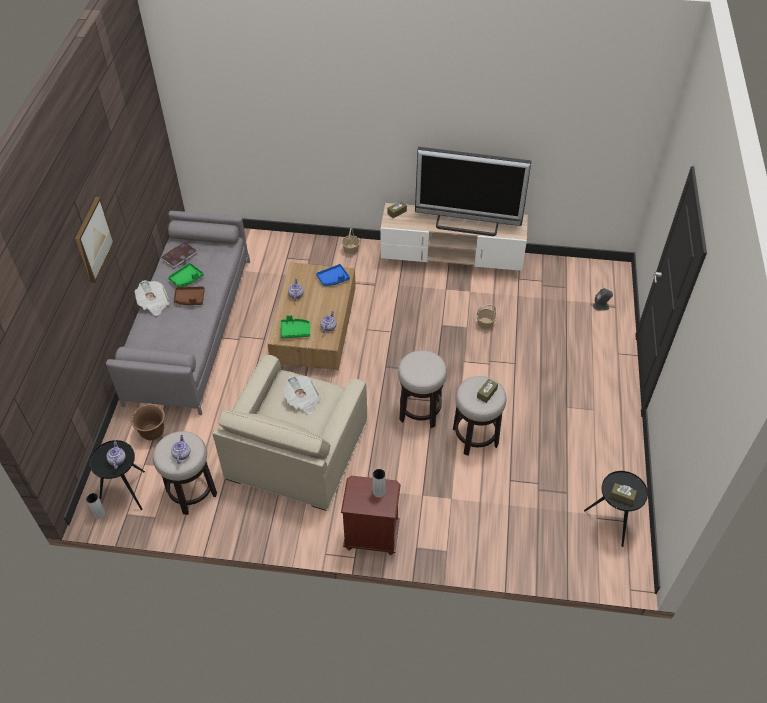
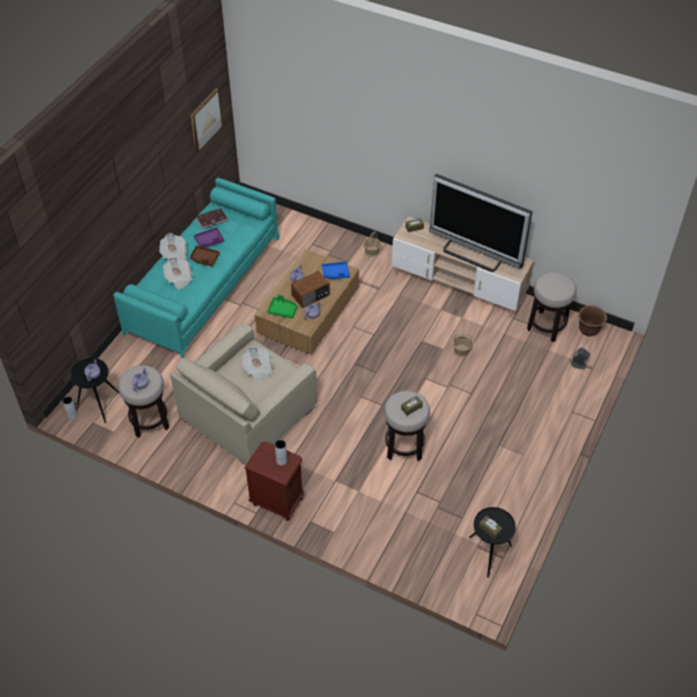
camera: 20 degrees right, 0 degrees up
(93, 239) = (124, 190): picture -> picture (205, 120)
(153, 432) = (139, 363): brown planter -> brown planter (588, 330)
(170, 327) = (178, 278): none -> newspaper
(187, 279) = (209, 241): green tray -> purple tray
(190, 329) = (204, 285): grey sofa -> turquoise sofa
(318, 308) = (311, 296): none -> radio
(420, 411) = (367, 410): stool -> stool (547, 326)

